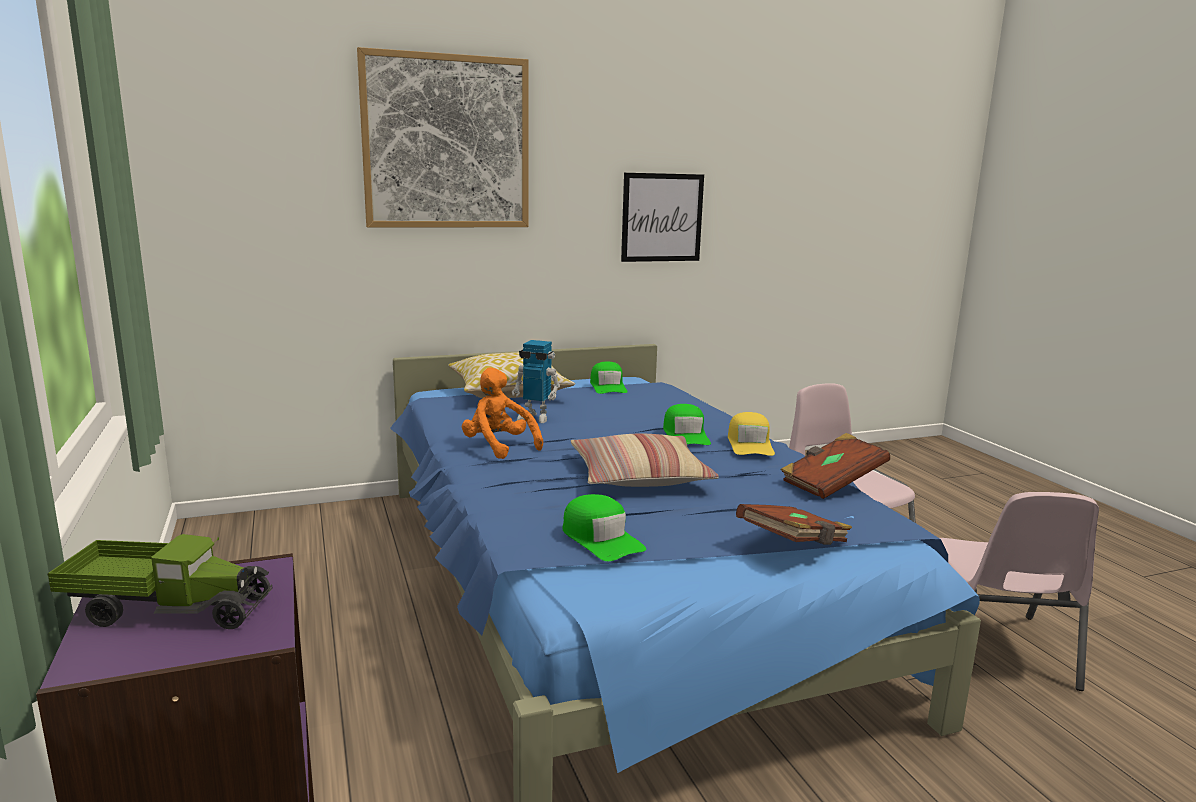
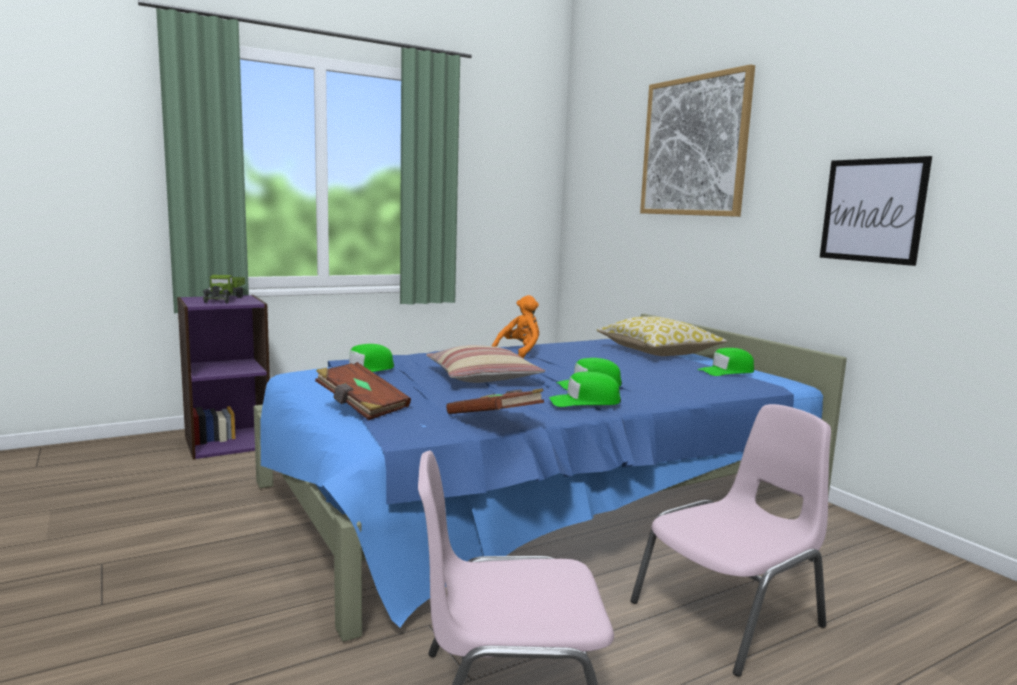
camera: 80 degrees right, 5 degrees down
(535, 417) = (597, 356): toy robot -> none
(750, 444) = (584, 401): yellow cap -> green cap

